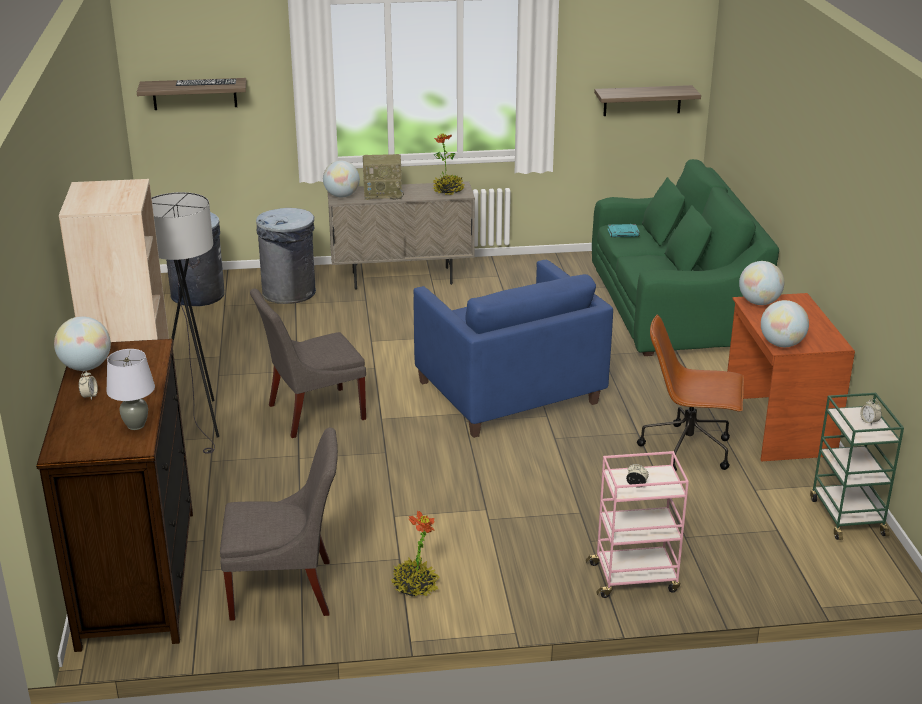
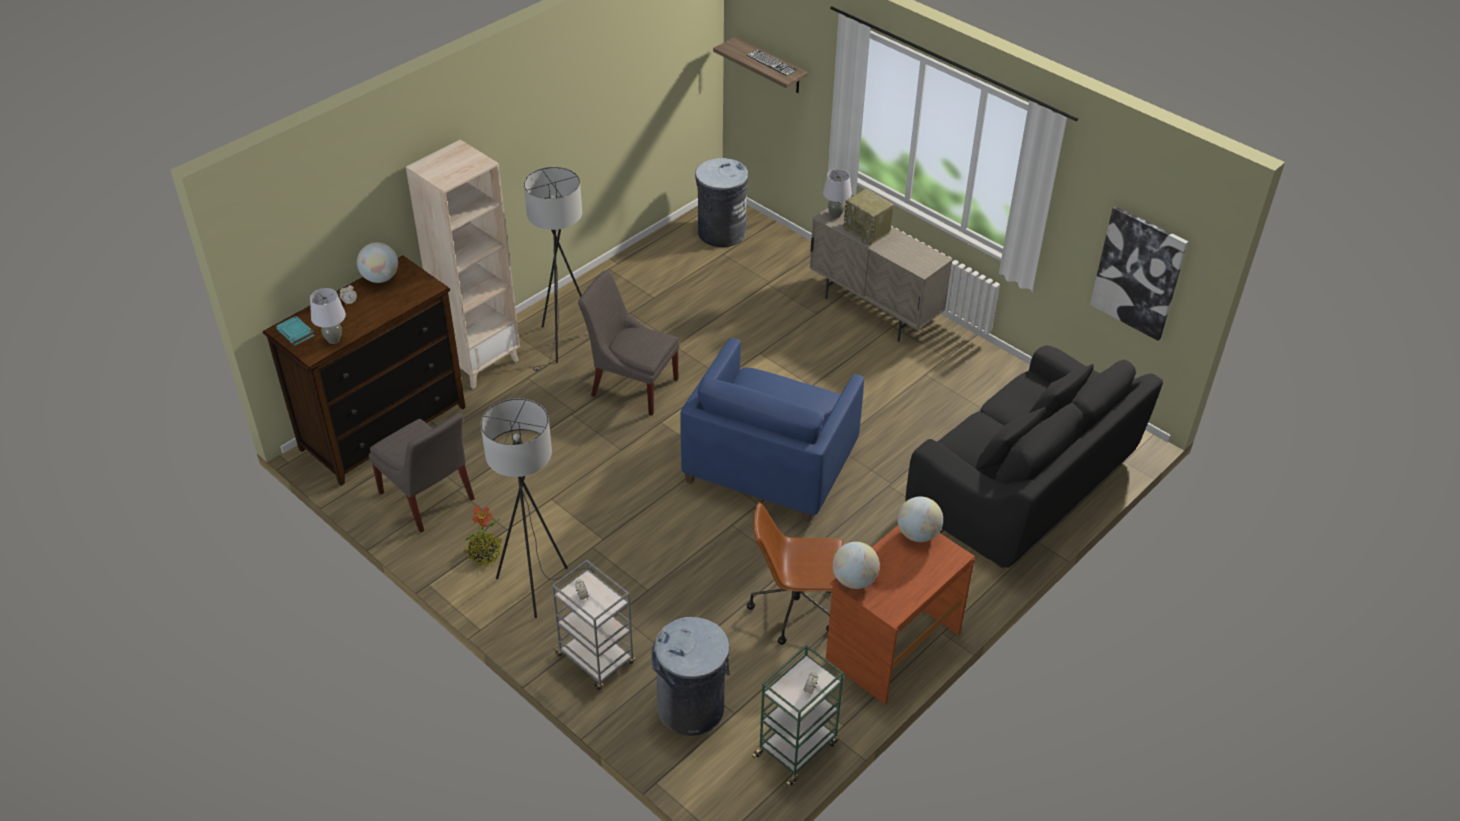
camera: 50 degrees right, 15 degrees up
(289, 293) = (779, 271): grey trash can -> grey trash can (691, 708)
(342, 196) = (835, 214): globe -> grey table lamp
(448, 191) = (917, 260): potted plant -> none
(497, 571) = (537, 584): none -> grey floor lamp
(623, 233) = (1023, 391): turquoise book -> turquoise book (296, 333)
(635, 577) = (596, 659): pink cart -> grey cart
(642, 100) = (1138, 273): shelf -> picture
(672, 307) = (1022, 486): green sofa -> black sofa
(689, 450) = (796, 609): brown office chair -> brown office chair turned 60 degrees counterclockwise

